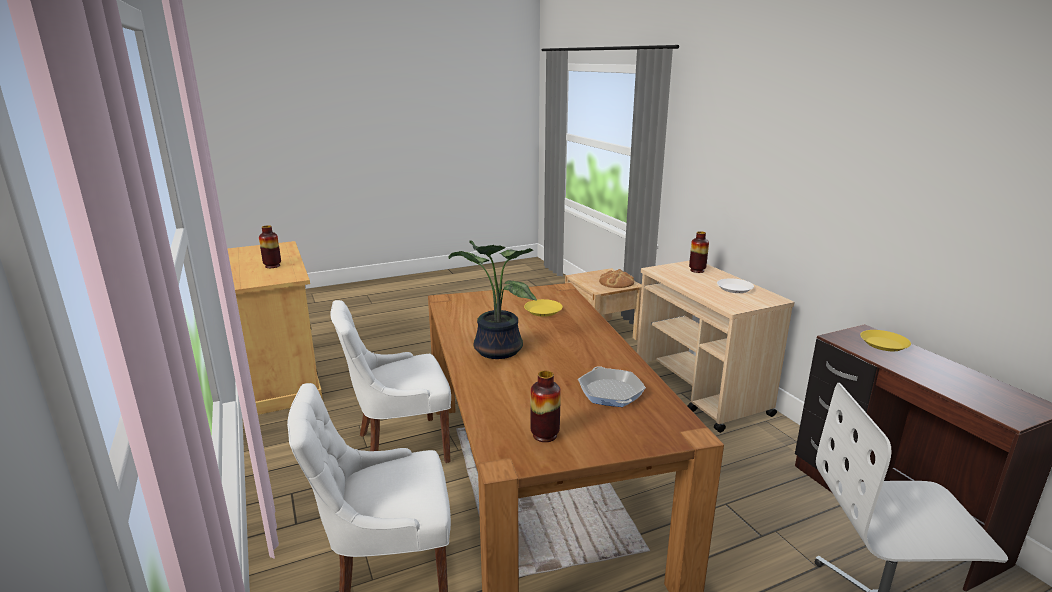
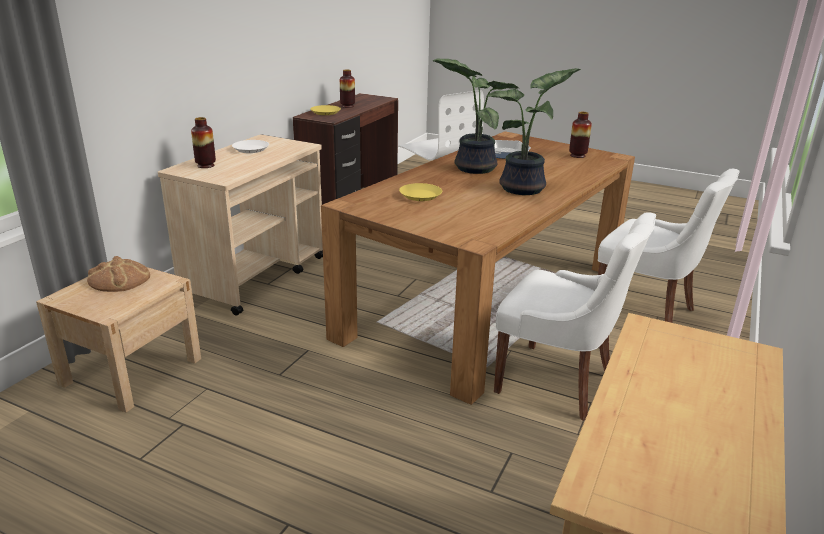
camera: 130 degrees left, 5 degrees up
(272, 266) = (675, 387): vase -> vase (347, 106)
(582, 353) = (472, 168): none -> potted plant

